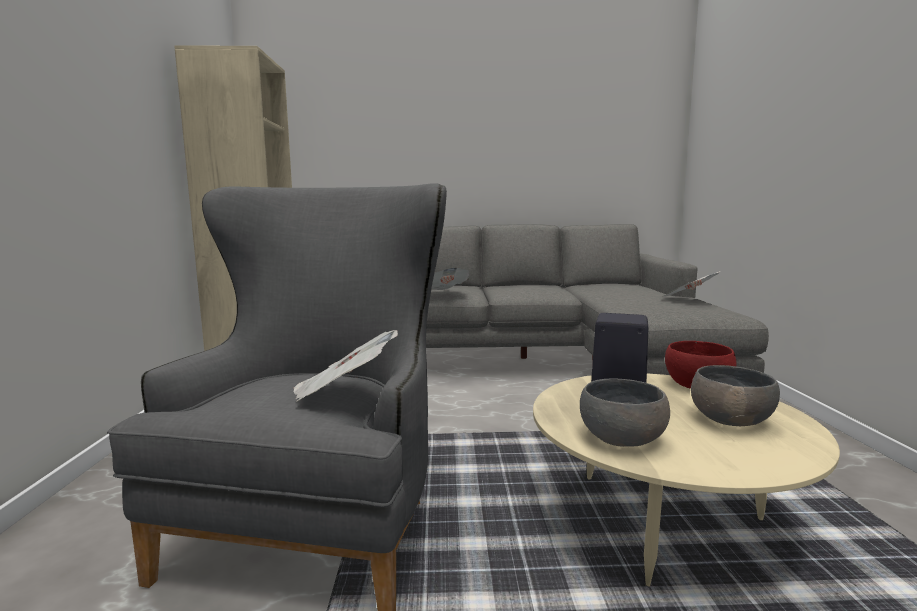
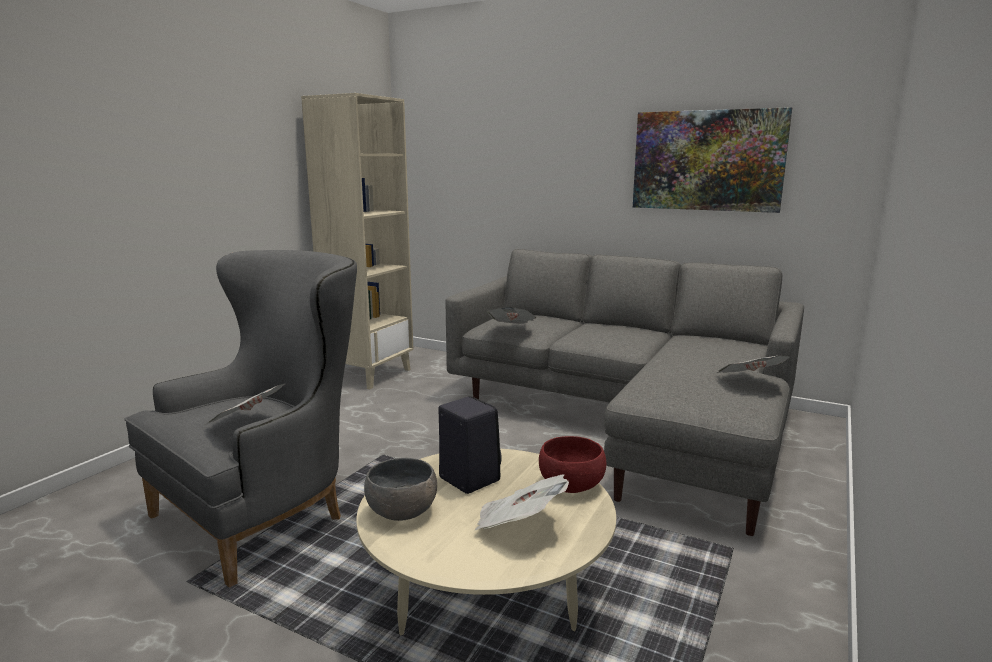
camera: 30 degrees right, 5 degrees up
(563, 145) = (707, 160): none -> picture
(730, 420) = (518, 524): grey bowl -> newspaper

